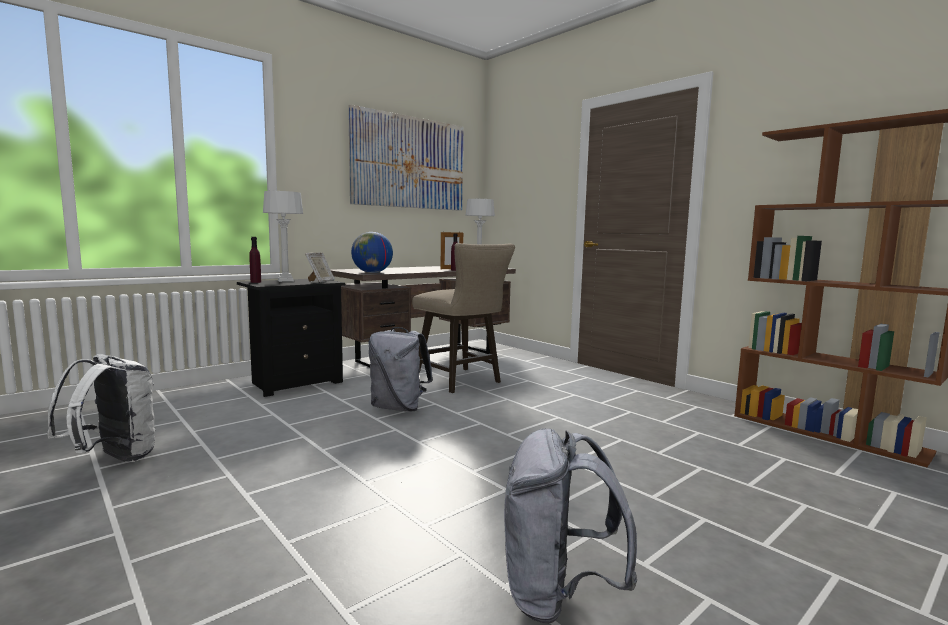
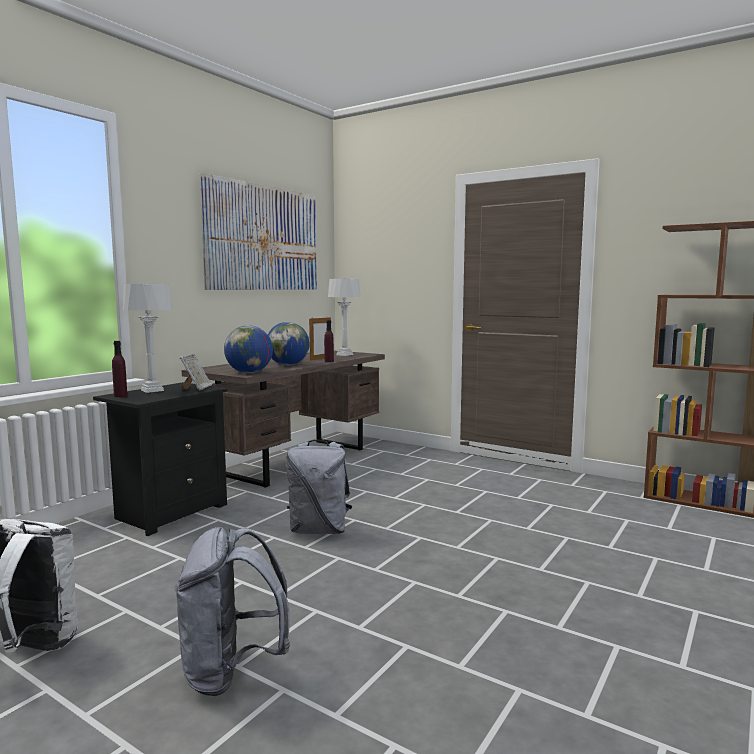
camera: 15 degrees left, 0 degrees up
(415, 270) = (288, 365): none -> globe
(461, 382) = (360, 489): beige stool -> none
(557, 595) = (636, 714): grey backpack -> grey backpack (232, 671)

